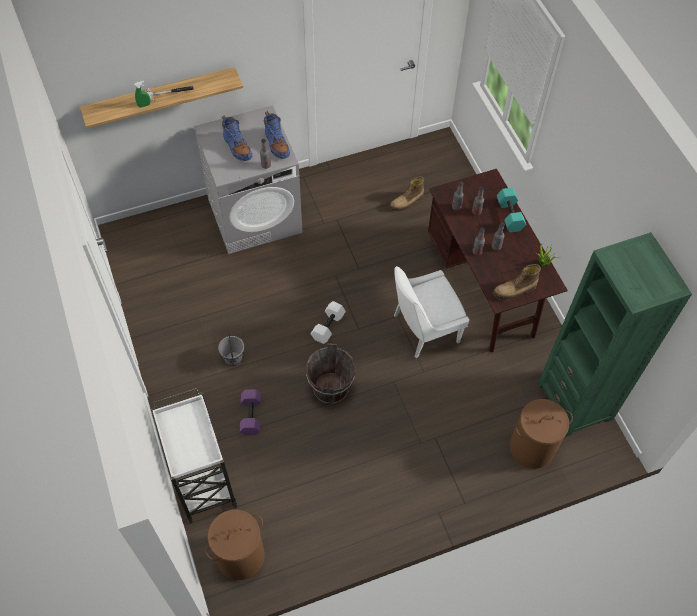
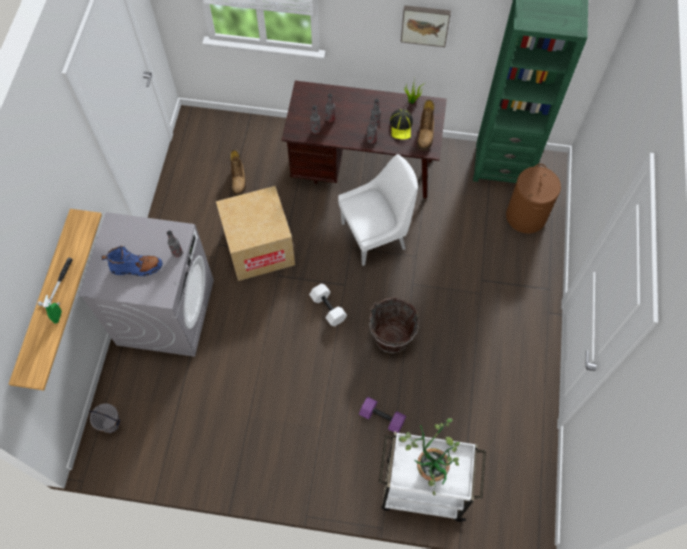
camera: 60 degrees left, 5 degrees up
(190, 434) = (430, 463): none -> potted plant
(234, 359) = (314, 405): grey bucket -> grey bucket (111, 424)
(240, 556) = (513, 491): brown laundry basket -> none
(276, 144) = (158, 231): blue boot -> none
(352, 249) = (259, 248): none -> cardboard box
(423, 329) = (376, 235): white chair -> white chair turned 120 degrees counterclockwise
(508, 268) = (401, 126): none -> cap
(509, 215) = (349, 98): turquoise dumbbell -> none
(590, 208) = (425, 24): none -> picture

